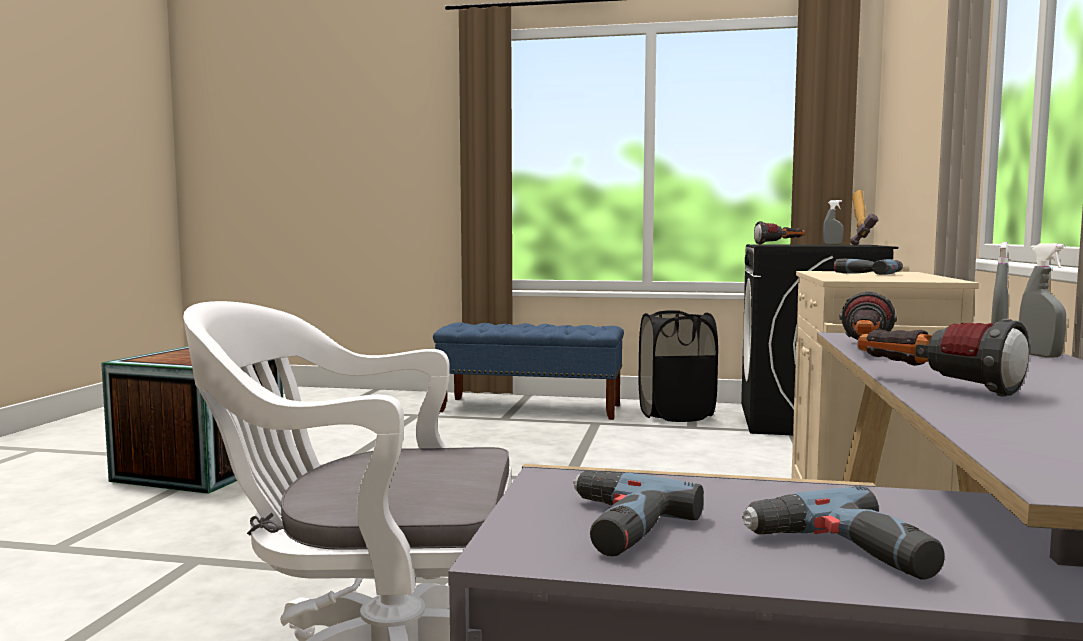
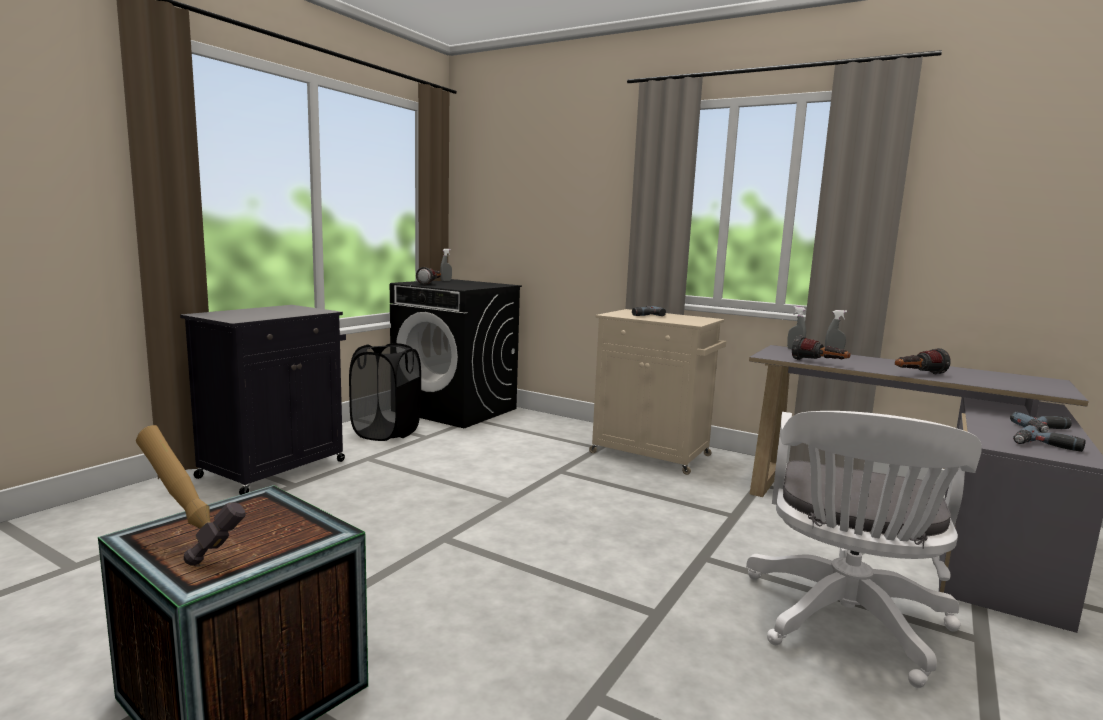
camera: 70 degrees left, 5 degrees up
(531, 408) = (275, 468): blue bench -> black cabinet
(862, 245) = (476, 282): hammer -> hammer (193, 544)

